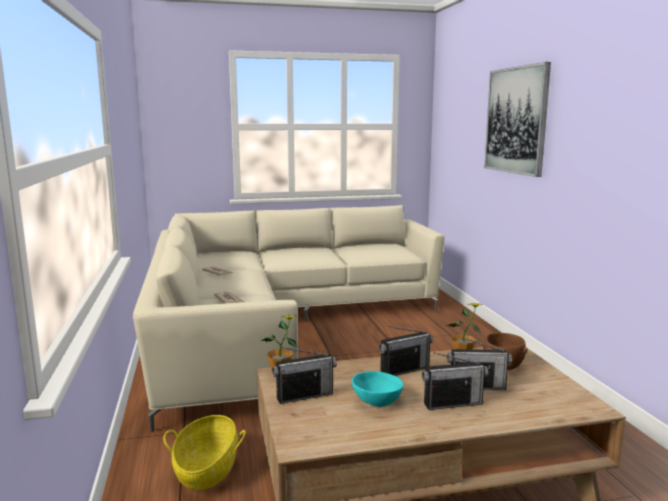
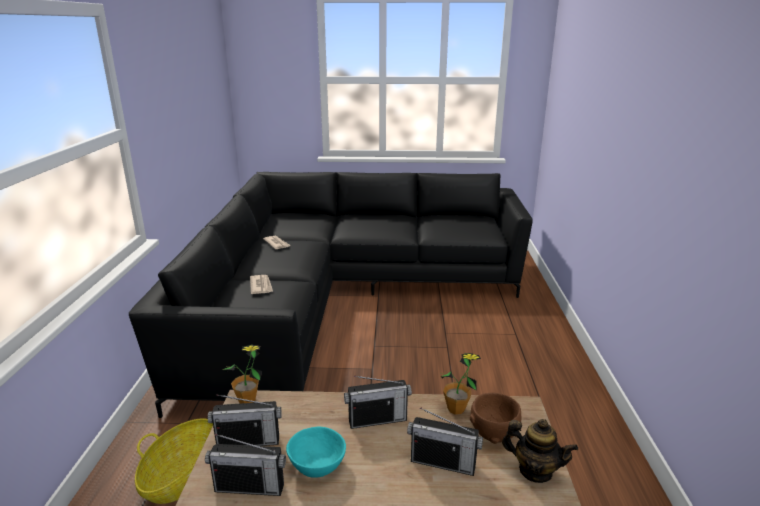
camera: 15 degrees right, 10 degrees up
(273, 326) = (337, 298): beige sofa -> black sofa
(452, 403) = (397, 487): radio -> radio (250, 487)
(516, 120) = (618, 96): picture -> none
(548, 381) = (535, 471): none -> teapot

